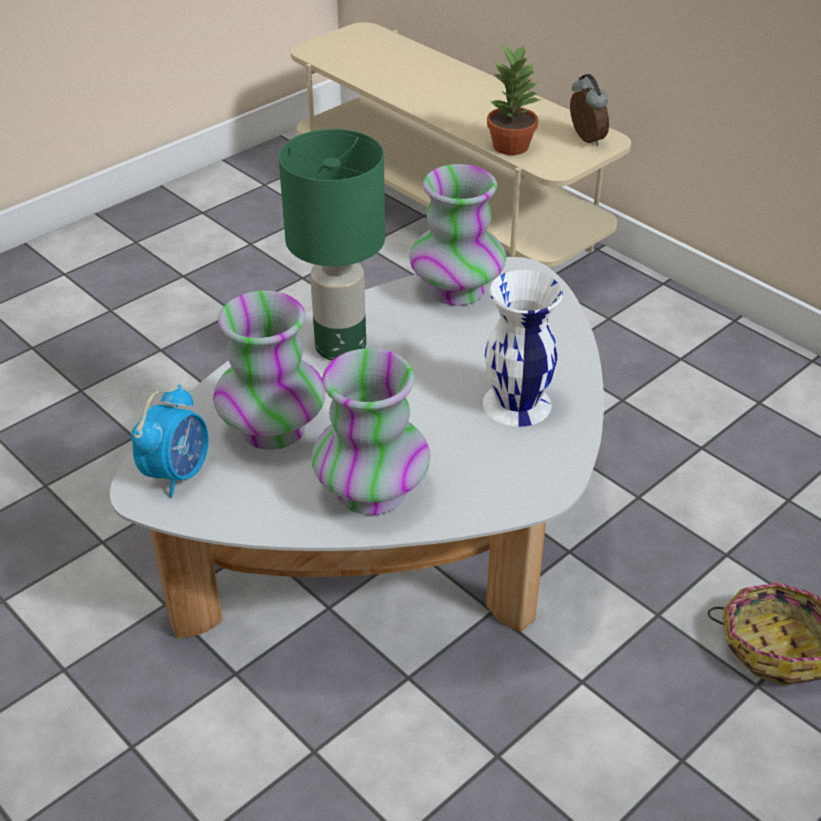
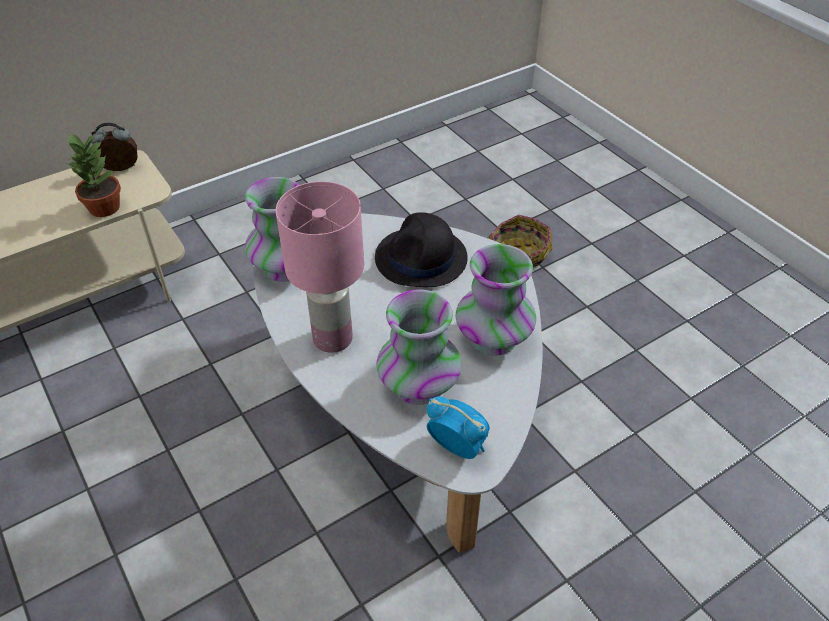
camera: 80 degrees left, 5 degrees up
(342, 346) = (332, 337): green table lamp -> pink table lamp
(515, 404) = (421, 259): white vase -> black hat

